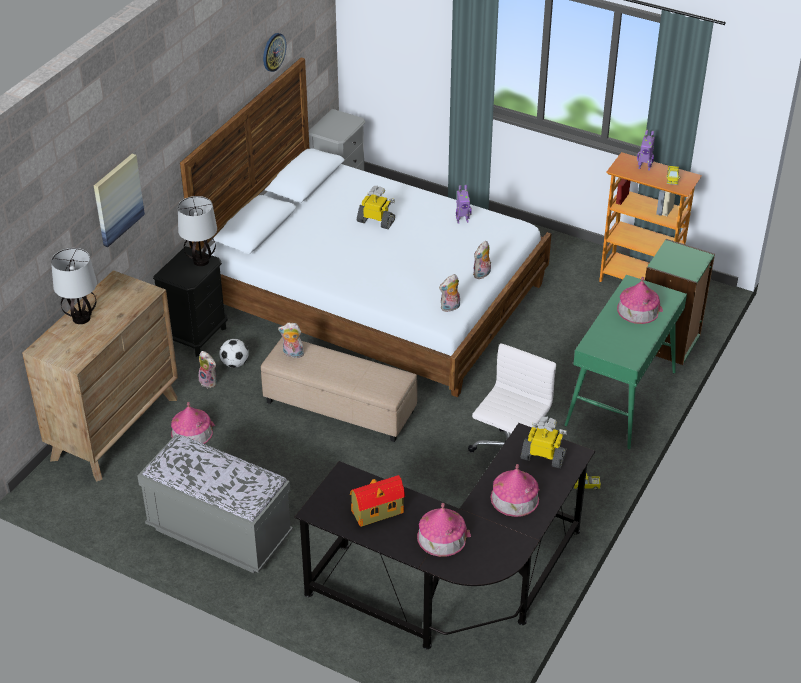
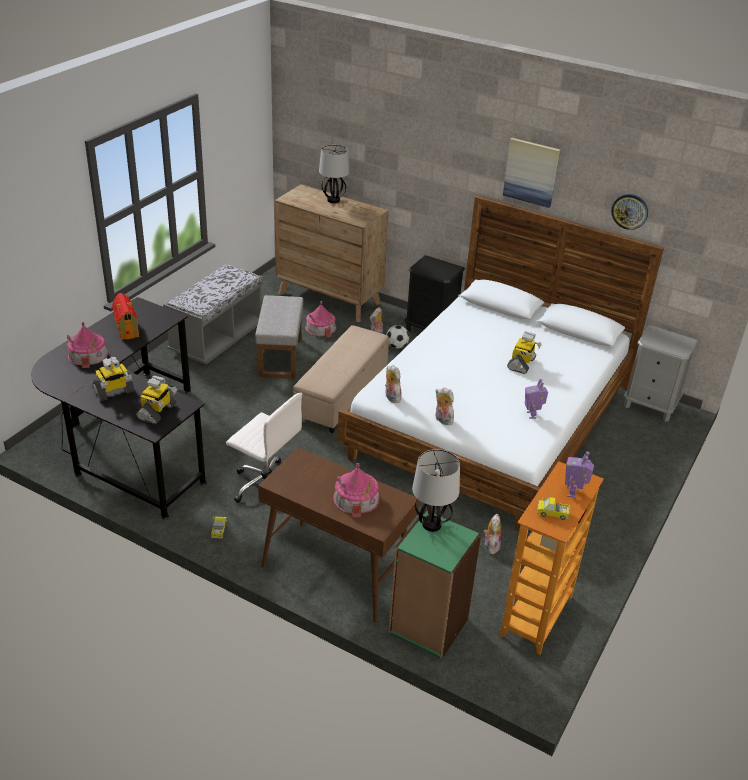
camera: 90 degrees right, 5 degrees down
(117, 199) = (410, 165): picture -> picture (531, 172)
(201, 261) = (444, 273): table lamp -> table lamp (432, 524)
(265, 464) = (281, 358): none -> grey ottoman
(292, 354) = (362, 338): plush toy -> plush toy (490, 546)
(514, 498) = (114, 392): toy house -> toy robot
(621, 399) = (335, 571): green console table -> brown console table

